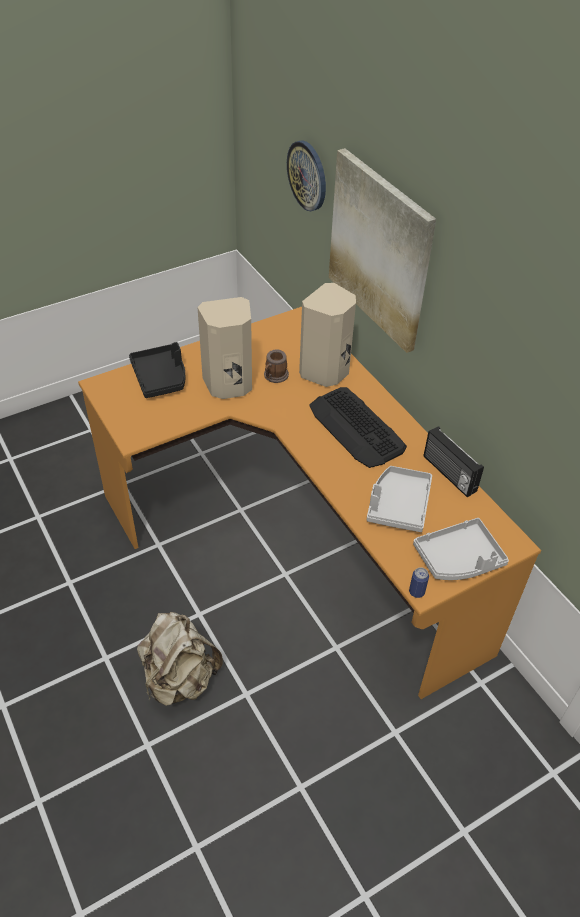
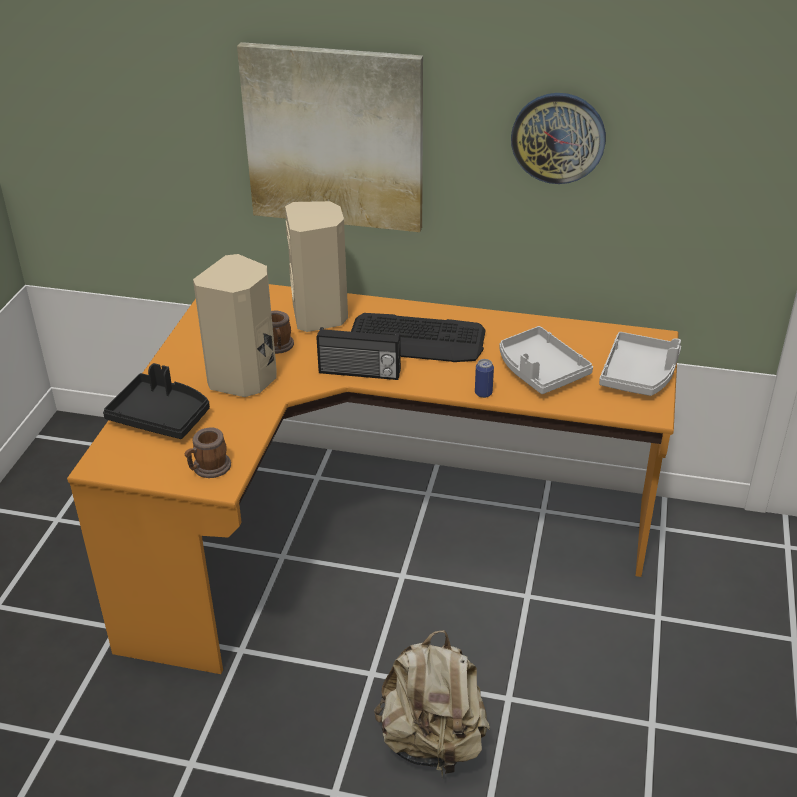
camera: 45 degrees left, 10 degrees down
(139, 425) = (208, 468): none -> mug
(308, 175) = (172, 108): wall clock -> wall clock (558, 138)
(416, 592) = (649, 417): can -> can (483, 393)
(448, 474) = (540, 325): radio -> radio (359, 373)

